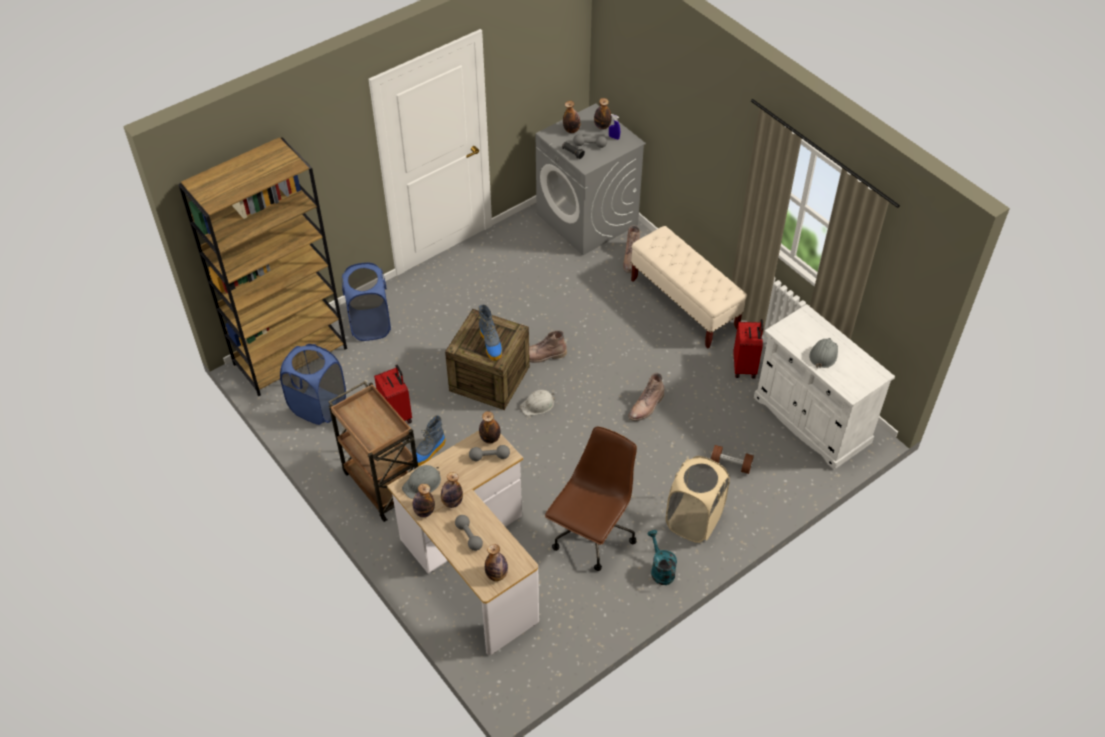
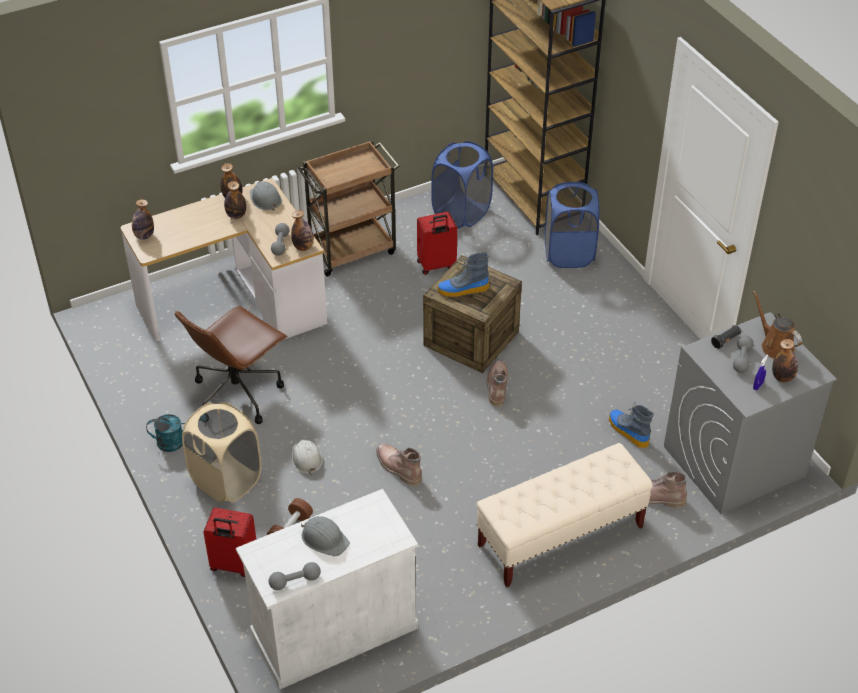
camera: 100 degrees right, 5 degrees down
(427, 453) = (381, 283): boot -> boot (627, 431)
(469, 536) = (193, 223): grey dumbbell -> grey dumbbell (295, 581)
(538, 405) = (423, 373): white hard hat -> white hard hat (306, 458)
(571, 130) = (775, 346): bottle -> brown watering can
(592, 535) = (238, 393): brown office chair -> brown office chair turned 90 degrees clockwise
(745, 367) = (438, 579): red suitcase -> red suitcase (233, 565)

